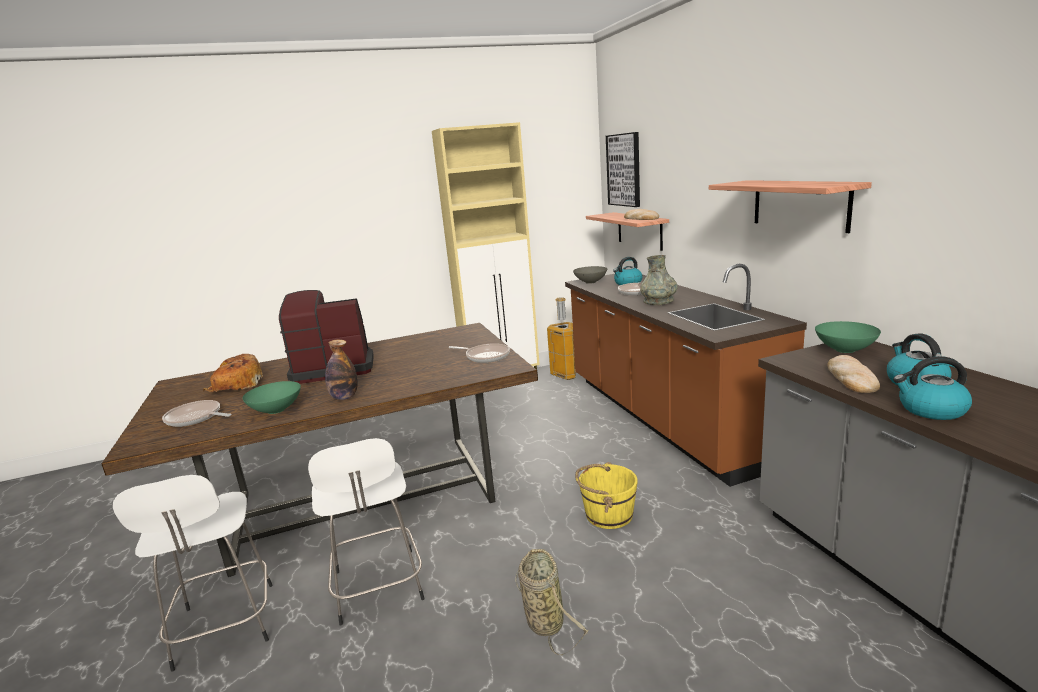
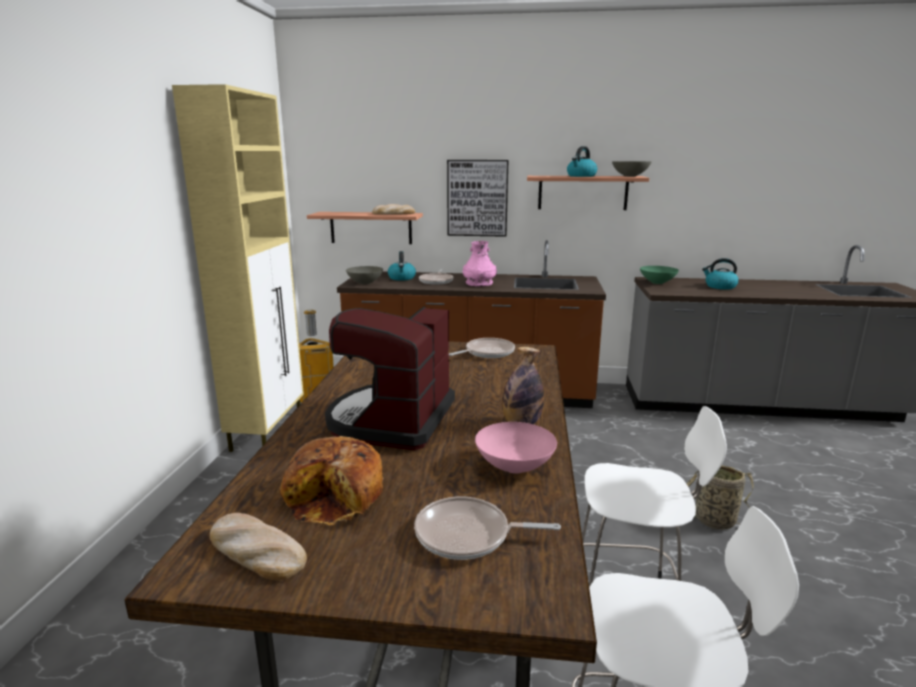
camera: 65 degrees left, 0 degrees up
(196, 418) = (468, 535): frying pan -> frying pan turned 45 degrees clockwise
(275, 410) = (514, 467): green bowl -> pink bowl
(608, 514) = (592, 457): yellow bucket -> none
(624, 170) = (340, 165): picture -> picture (477, 198)
(658, 301) = (479, 283): grey vase -> pink vase
(829, 184) = (629, 176): none -> grey bowl
(850, 378) = (703, 291): bread -> bread (255, 551)
(931, 410) = (758, 293): kettle -> kettle (581, 176)

